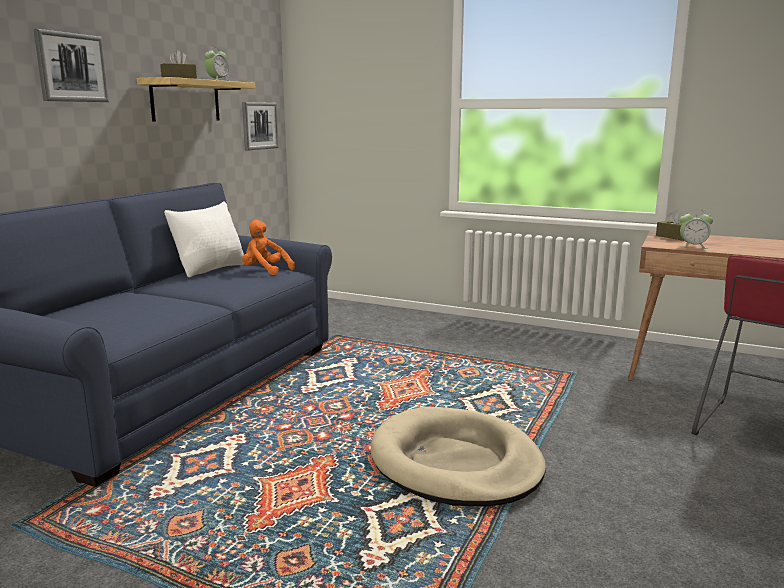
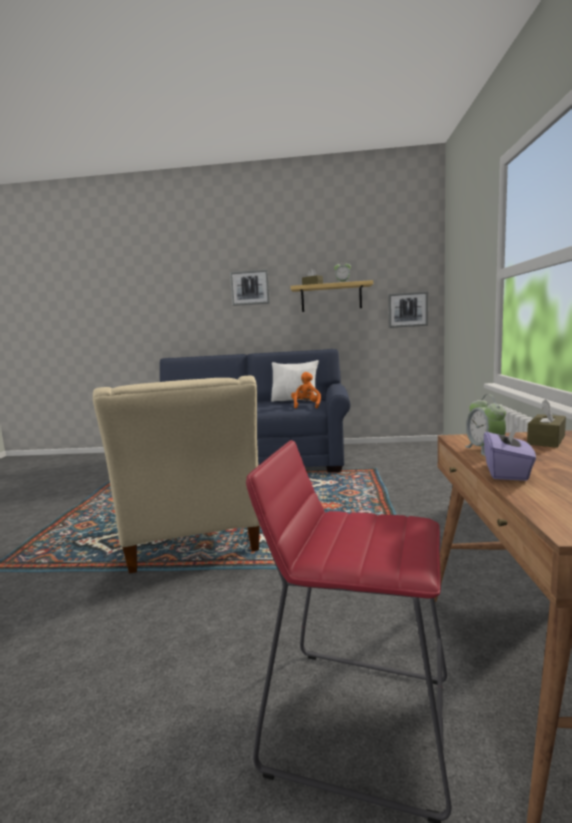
camera: 70 degrees right, 5 degrees down
(455, 463) = (194, 543): beige dog bed -> beige armchair
(745, 251) = (507, 472): none -> purple tissue box

